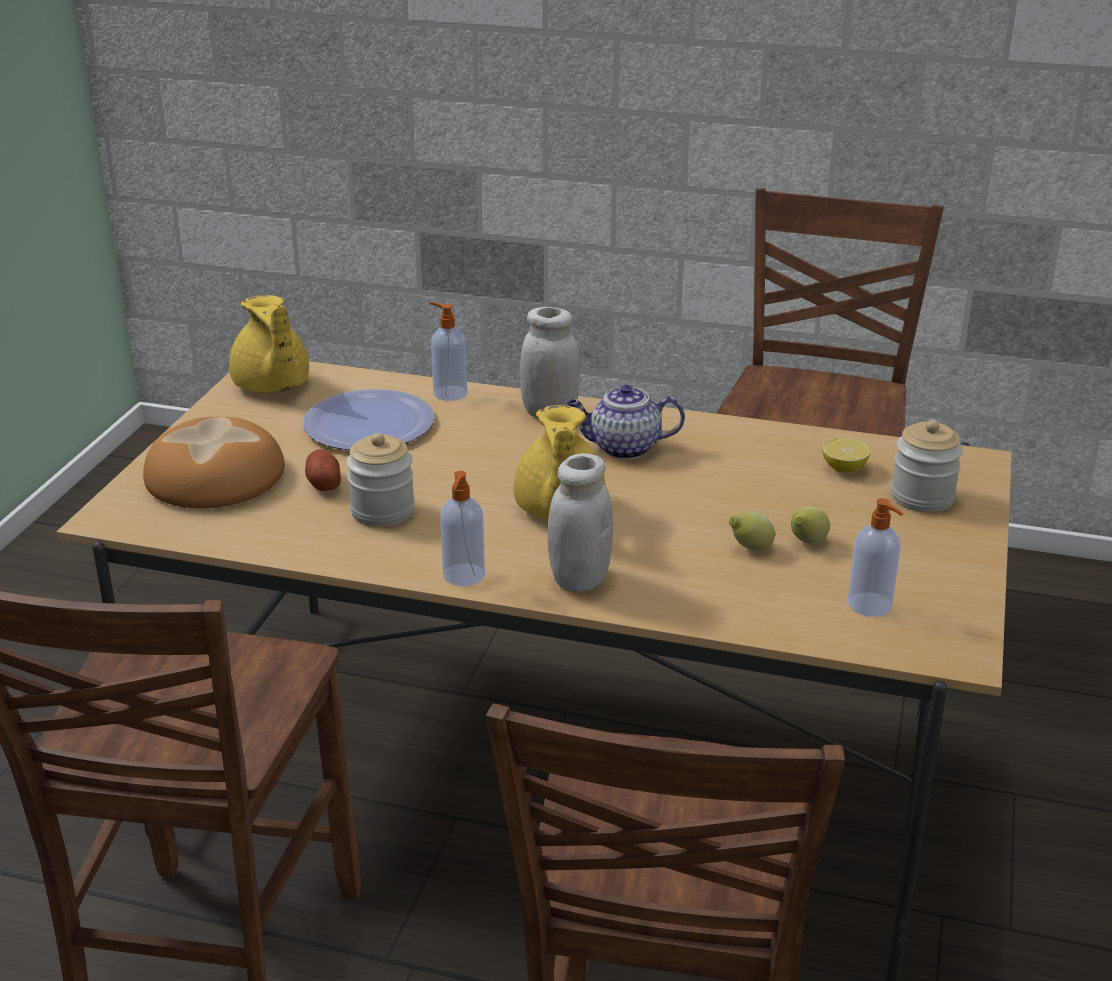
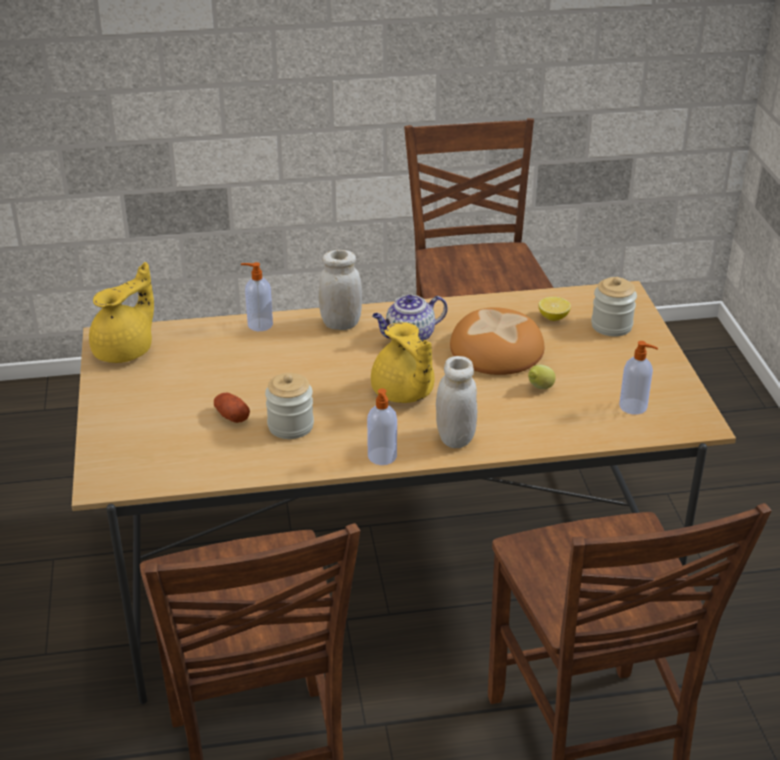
camera: 25 degrees left, 5 degrees up
(214, 477) = (149, 432): bread -> bread (497, 350)
(271, 386) = (126, 350): yellow teapot -> yellow teapot turned 90 degrees counterclockwise
(369, 424) = (224, 362): plate -> none
(807, 543) = (569, 375): lemon -> none

